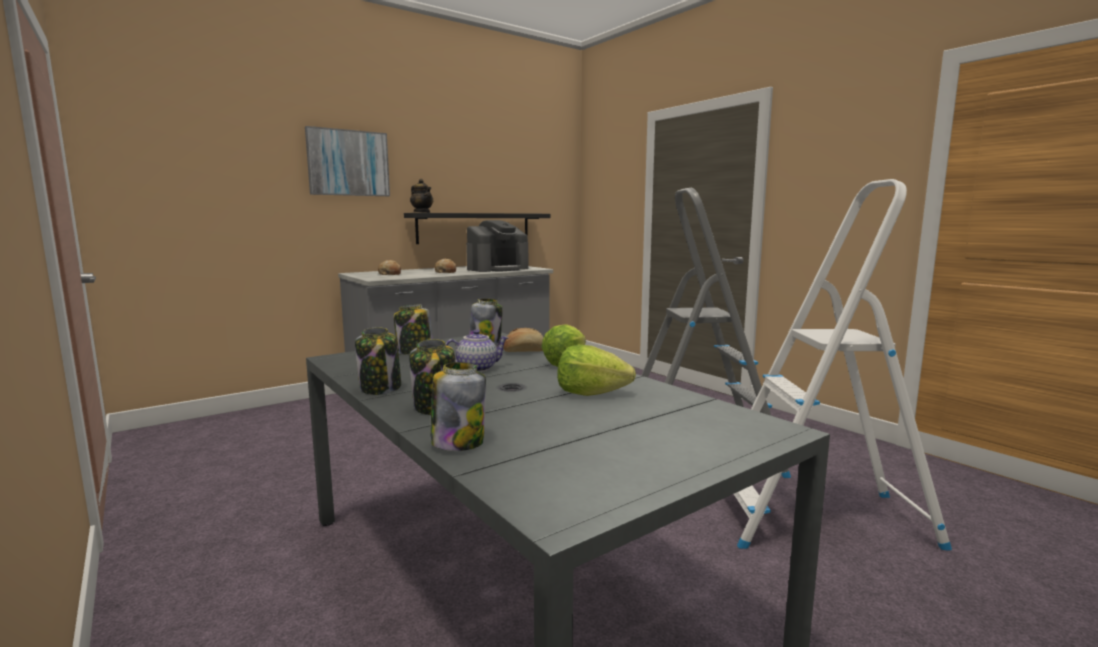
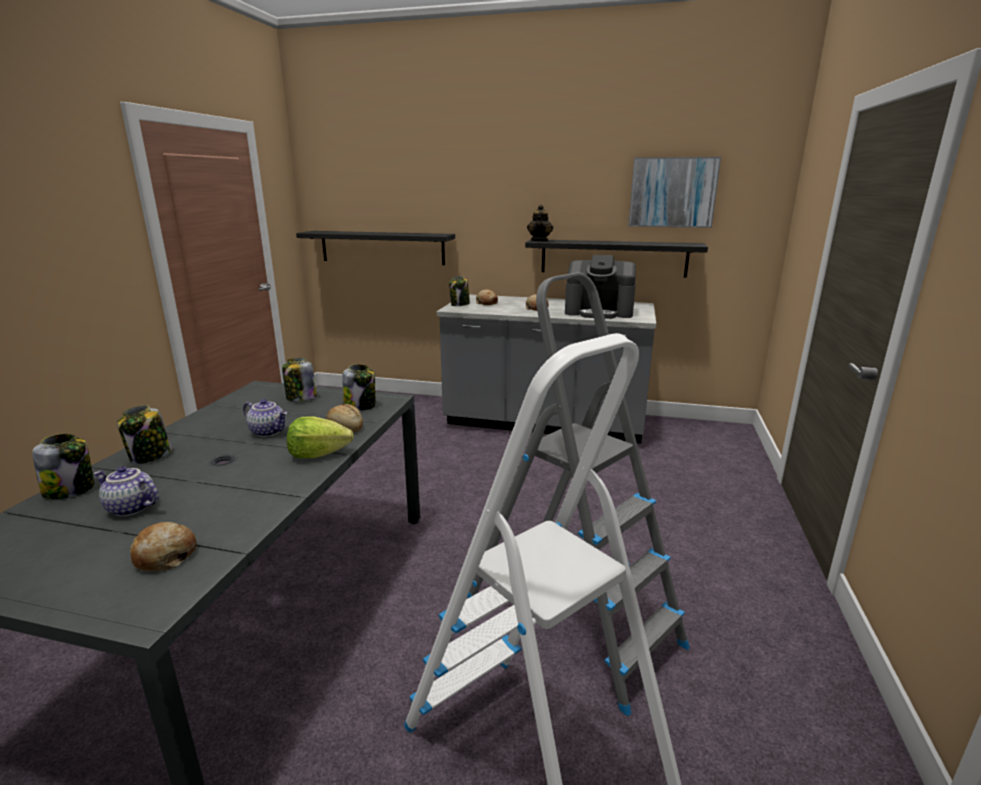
camera: 50 degrees right, 10 degrees up
(225, 226) = (382, 247): none -> black shelf
(348, 163) = (479, 189): picture -> picture (672, 192)
(380, 388) = (188, 426): jar -> jar (460, 304)
(563, 422) = (130, 508): none -> teapot
(591, 393) = (224, 493): lettuce -> none
(687, 418) = (165, 556): none -> bread

